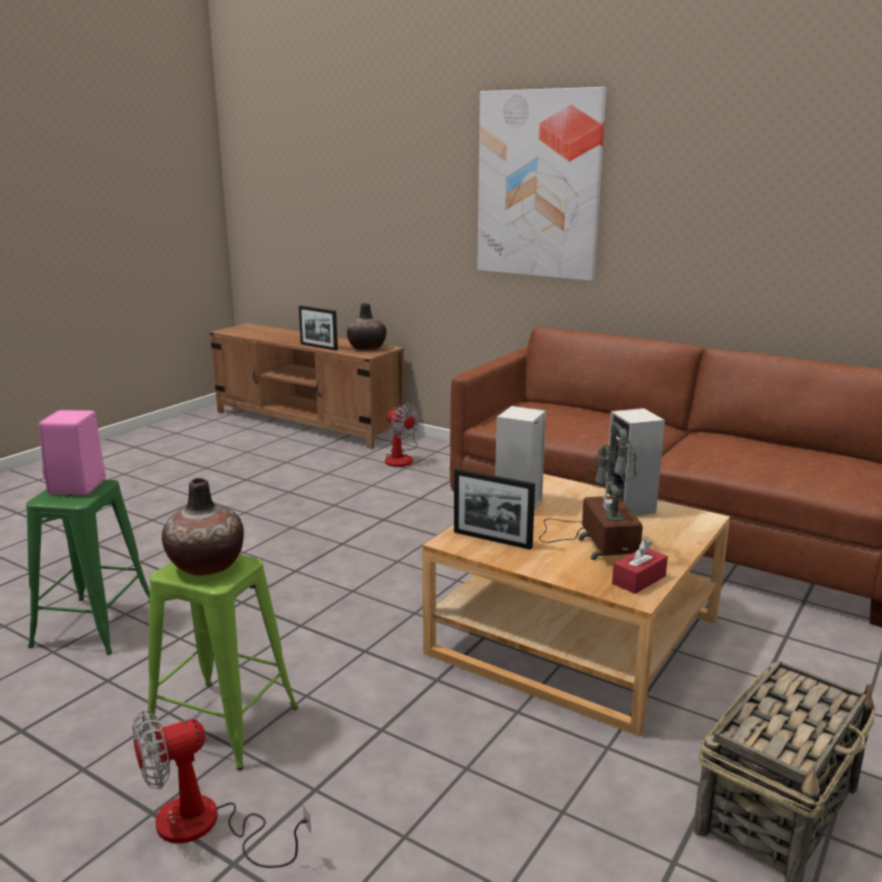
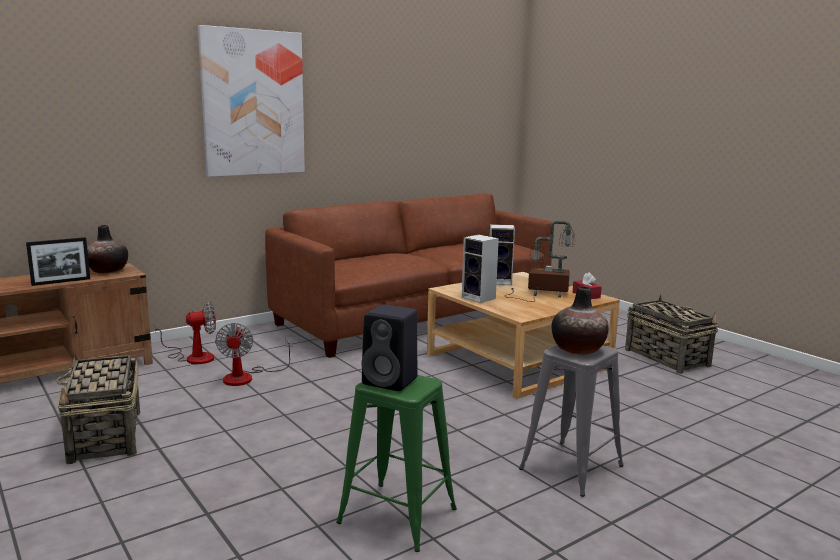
camera: 70 degrees left, 5 degrees down
(77, 487) = (391, 381): pink speaker -> black speaker
(206, 827) = (674, 480): fan -> fan (247, 377)
(214, 476) = (105, 437): none -> basket
(224, 724) = (572, 467): green stool -> grey stool
(492, 540) = (524, 309): picture frame -> none

